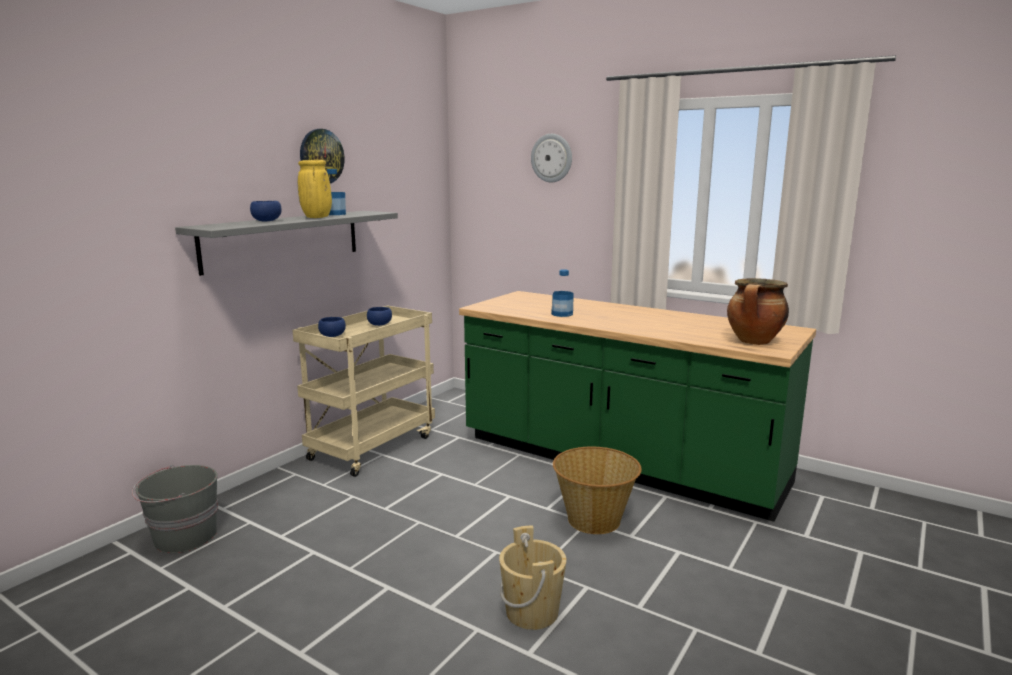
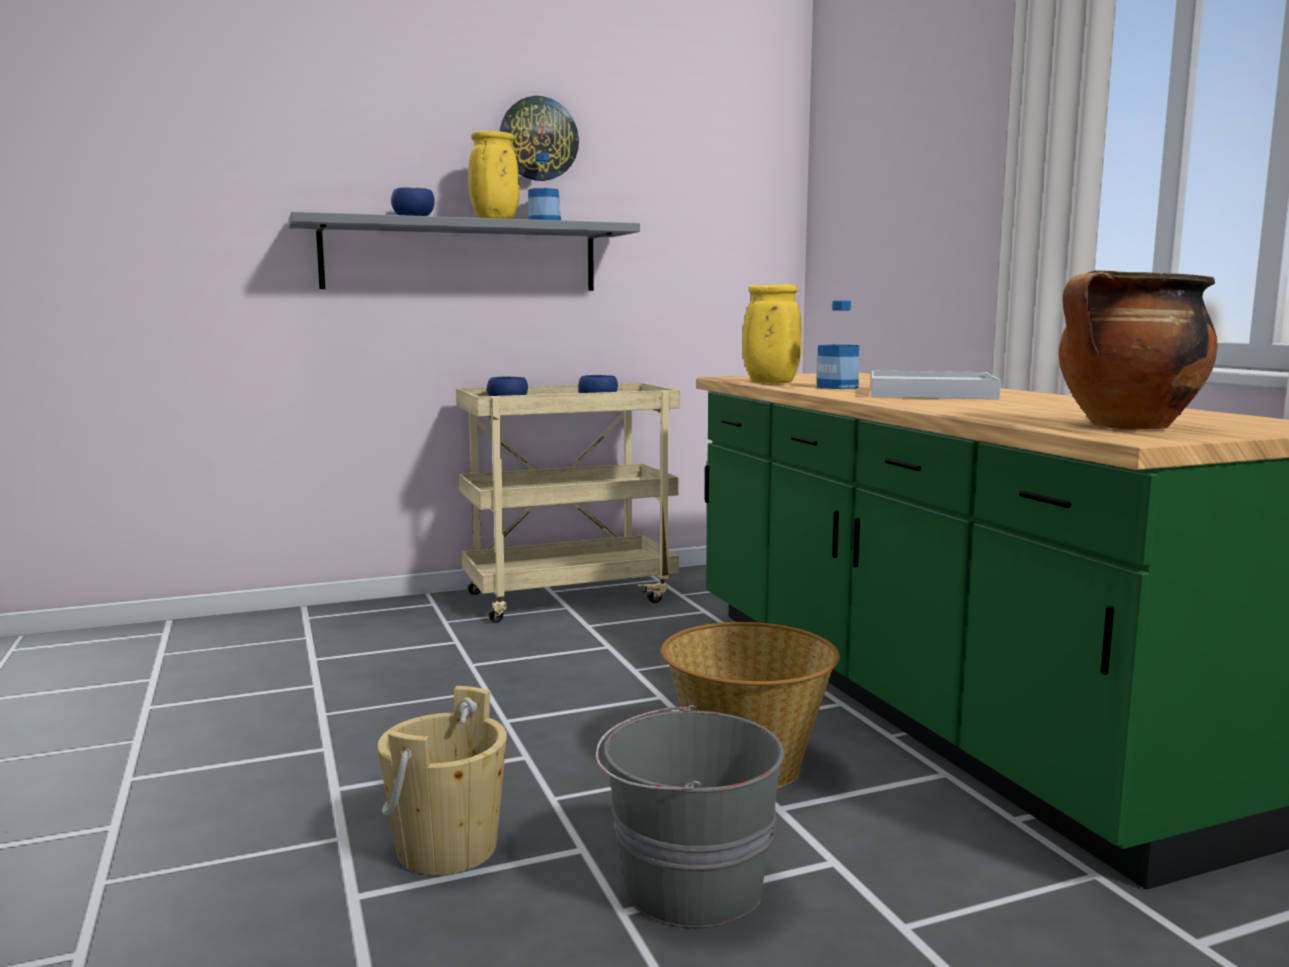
camera: 35 degrees right, 5 degrees down
(184, 537) = (227, 633): grey bucket -> grey bucket (688, 886)
(518, 313) = (769, 383): none -> yellow vase
(552, 158) = (932, 124): wall clock -> none
(615, 316) = (931, 393): none -> white tray

